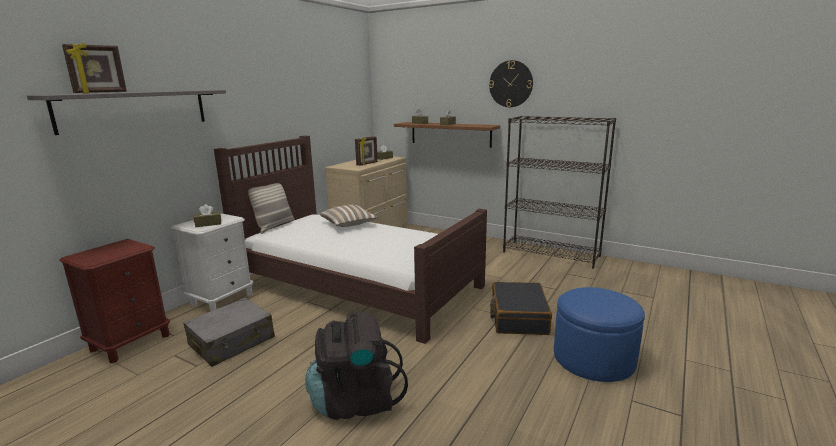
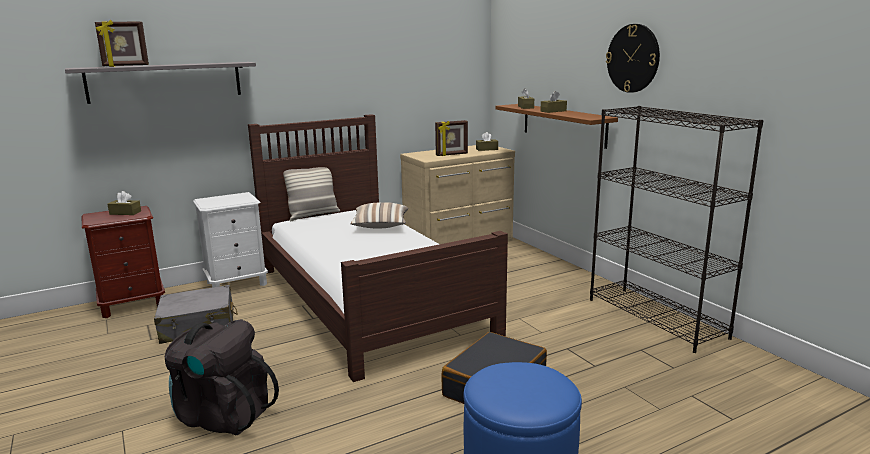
camera: 30 degrees right, 0 degrees up
(208, 224) = (221, 202): brown tissue box -> brown tissue box (125, 213)

